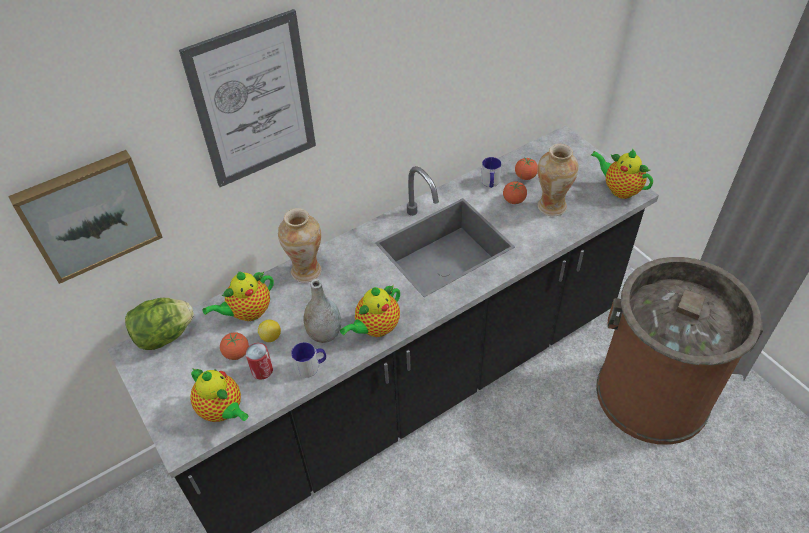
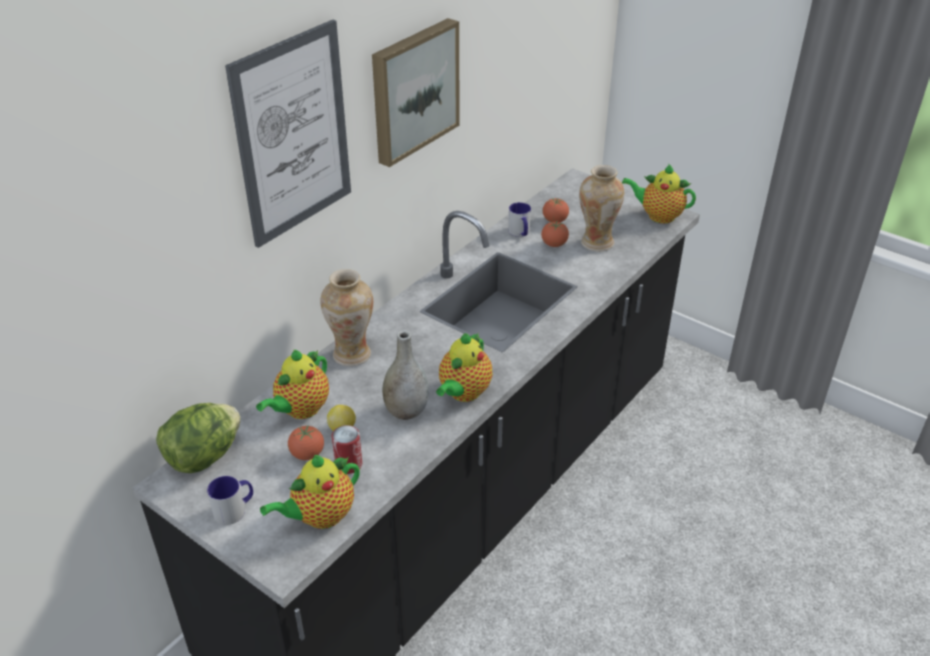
camera: 20 degrees left, 10 degrees down
(89, 214) = (122, 287): picture -> picture (413, 90)
(223, 411) = (320, 516): teapot -> teapot turned 120 degrees clockwise
(311, 366) = (406, 447): mug -> mug (235, 510)
(652, 394) = (734, 449): brown trash can -> none

